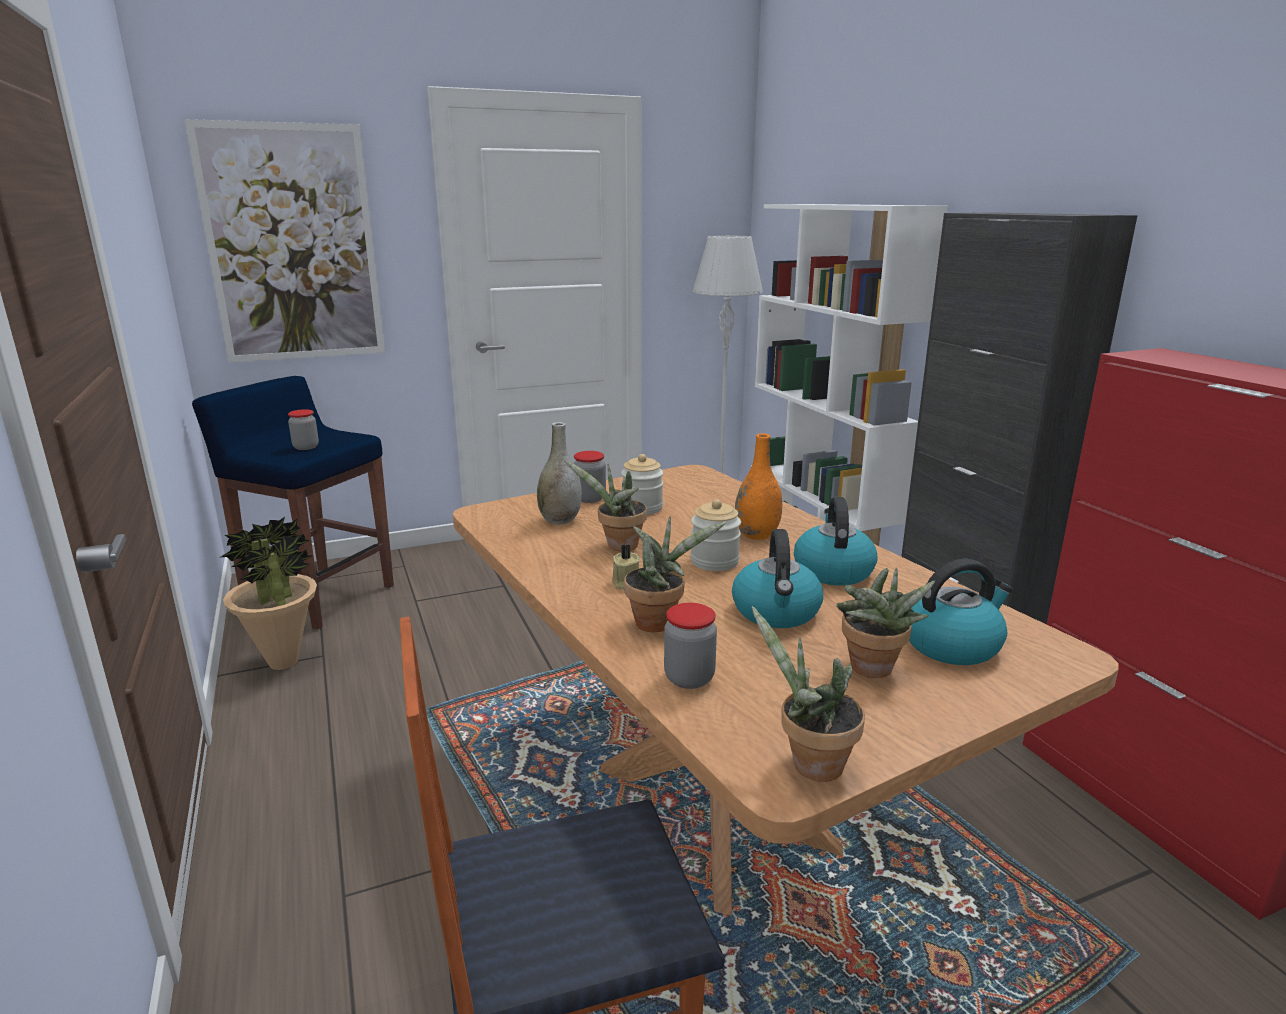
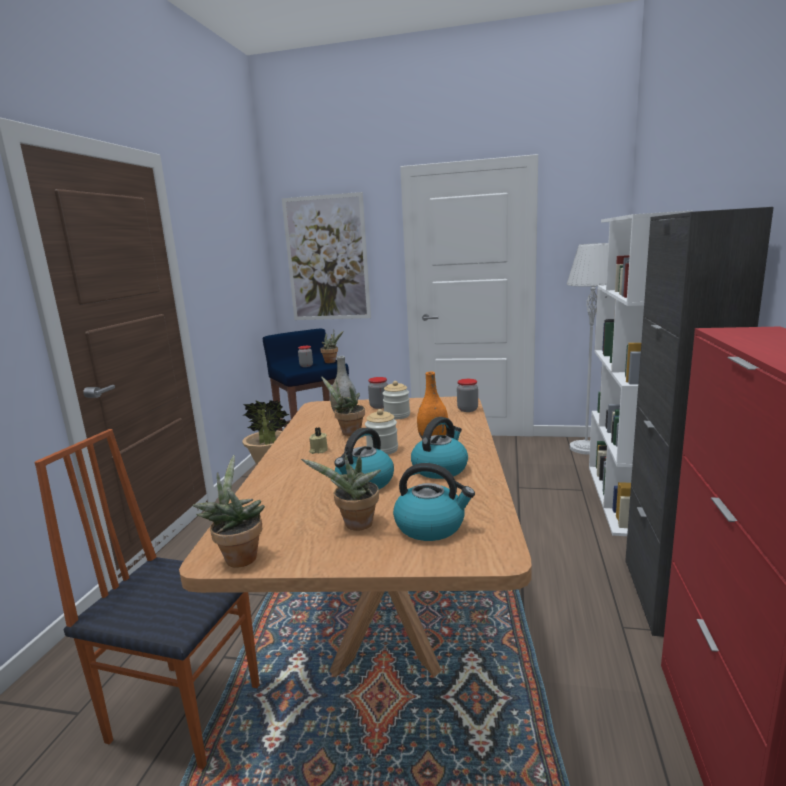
camera: 35 degrees right, 5 degrees down
(659, 622) = (299, 472): potted plant -> potted plant (332, 361)
(689, 678) = (263, 501): jar -> jar (467, 409)

